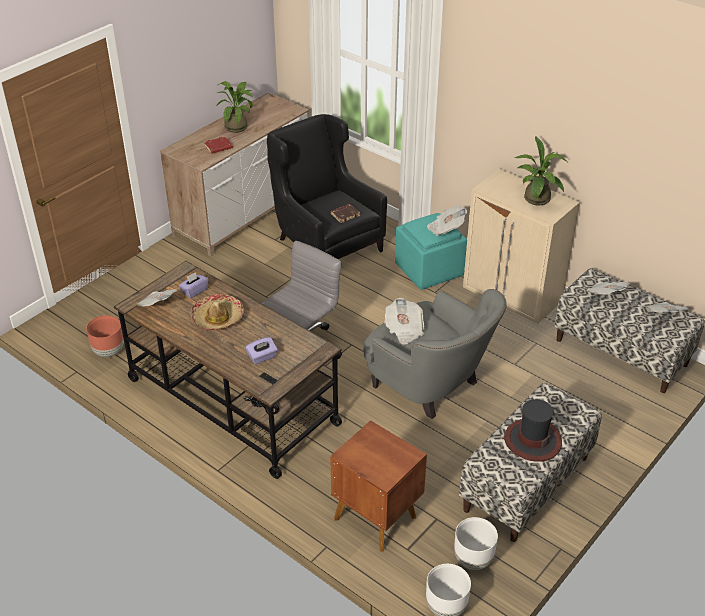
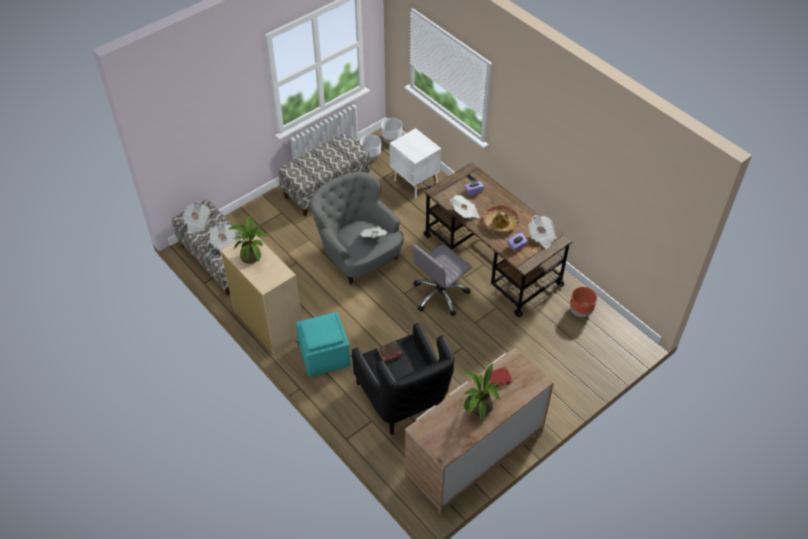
camera: 170 degrees left, 10 degrees up
(375, 516) = (415, 183): brown nightstand -> white nightstand
(446, 229) = (310, 326): newspaper -> newspaper (465, 213)
(532, 440) = (325, 158): hat -> none

